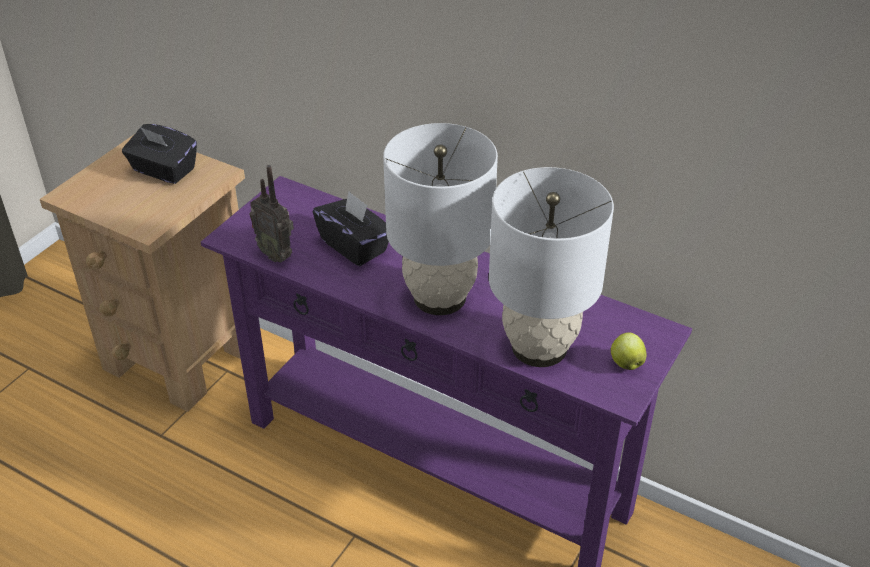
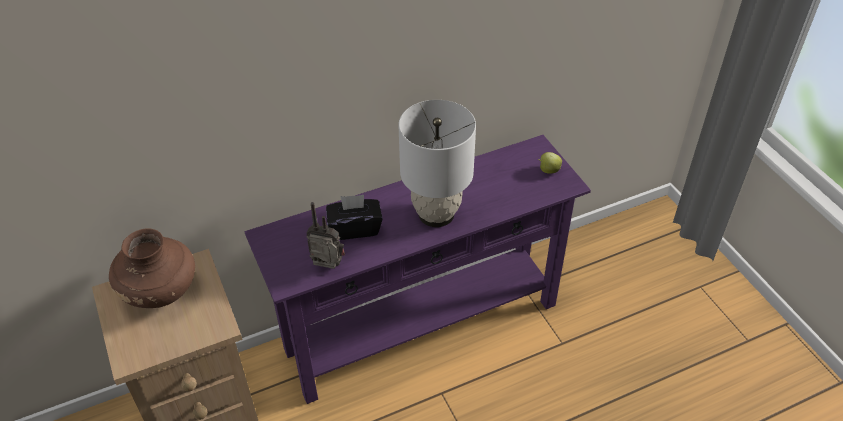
camera: 55 degrees left, 5 degrees up
(163, 170) = (161, 292): black tissue box -> brown vase
(277, 254) = (327, 268): radio -> radio turned 150 degrees counterclockwise
(539, 347) = (510, 195): white table lamp -> none

